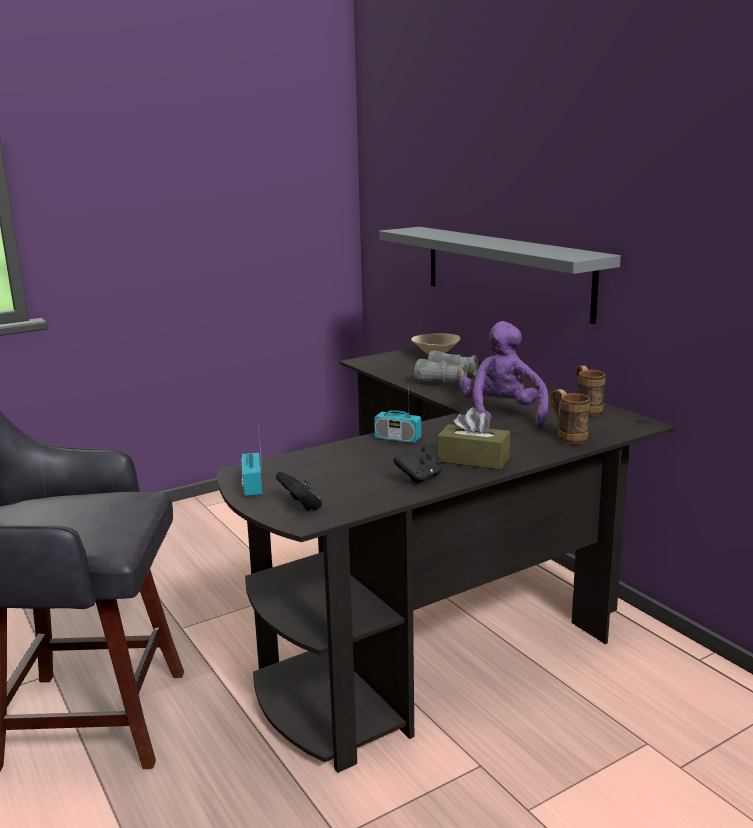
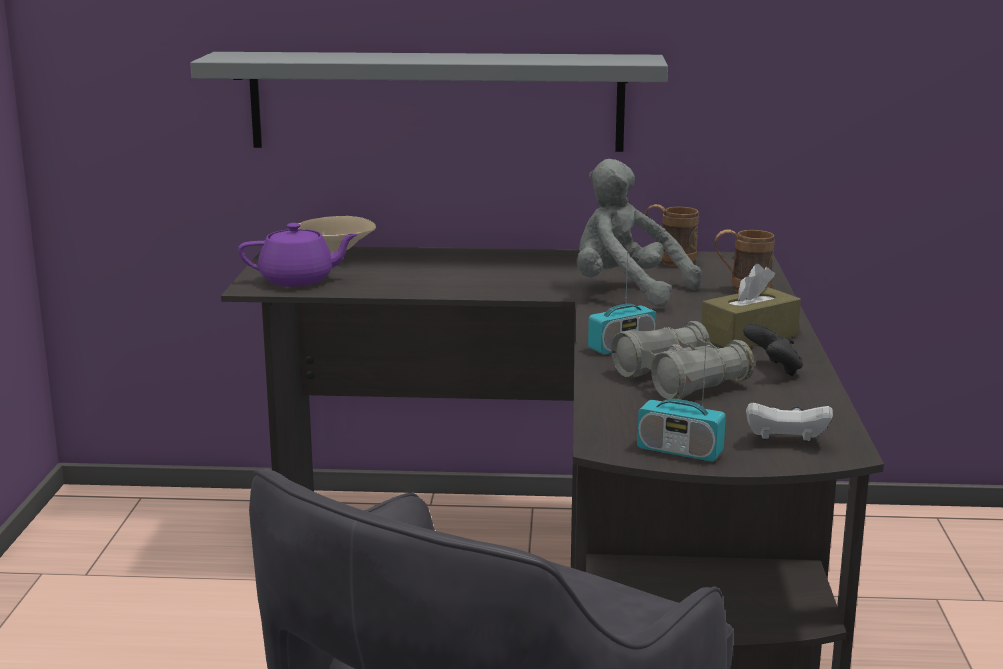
camera: 55 degrees left, 0 degrees up
(301, 506) = (786, 441): black game controller -> white game controller
(385, 363) = (298, 280): none -> purple teapot
(446, 379) = (439, 275): grey binoculars -> grey binoculars (680, 380)
(502, 416) = (625, 291): purple plush toy -> grey plush toy

